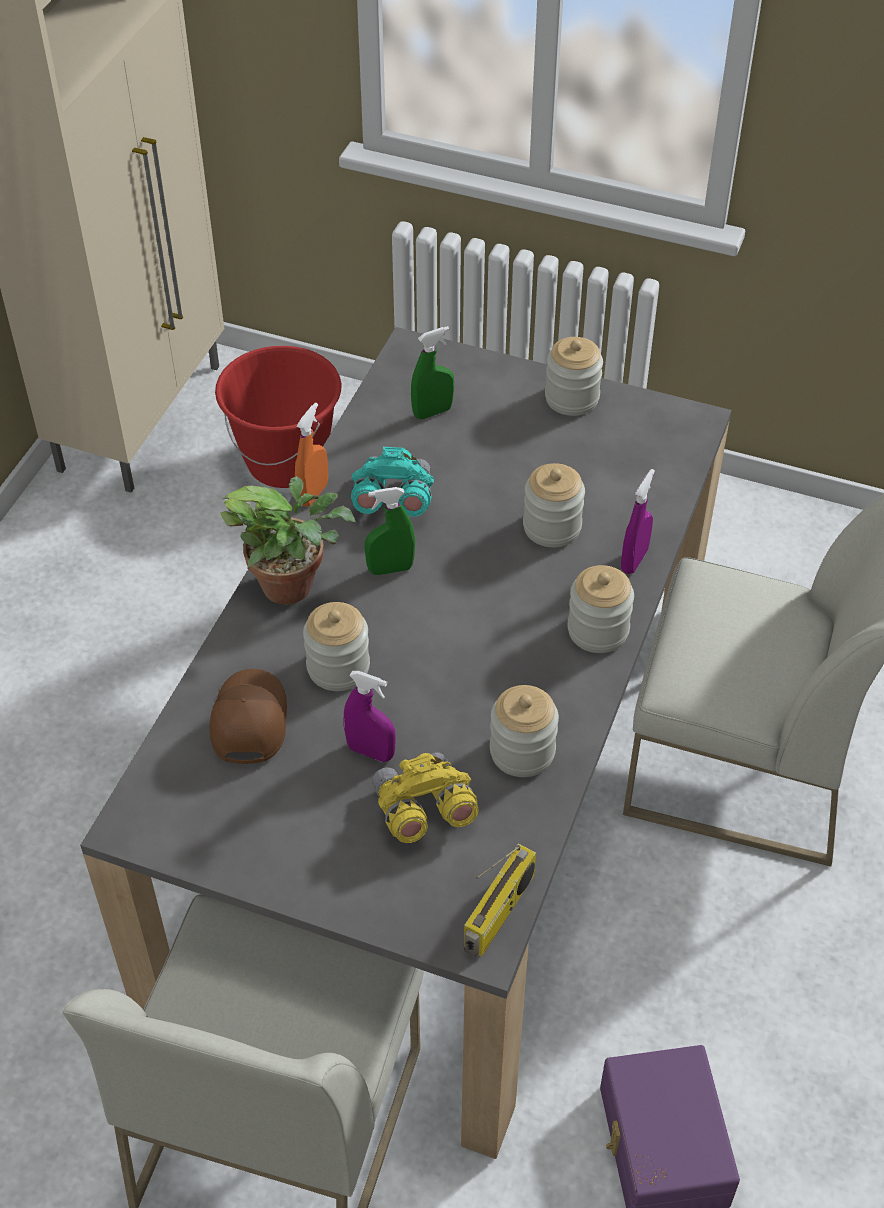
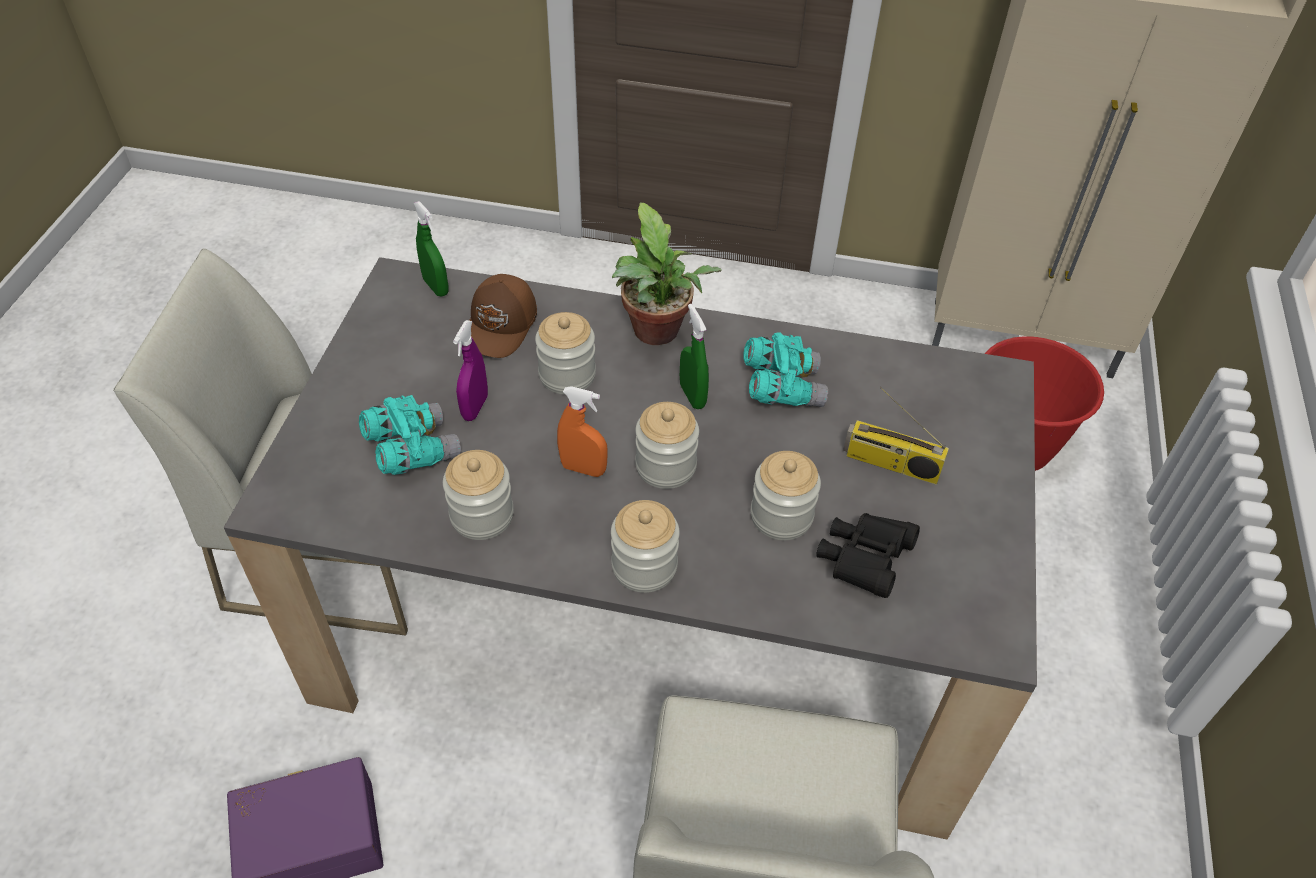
camera: 80 degrees right, 0 degrees up
(247, 722) = (500, 327): brown cap -> brown cap turned 120 degrees clockwise
(313, 494) = (773, 331): orange spray bottle -> orange spray bottle (583, 469)
(422, 811) = (412, 450): yellow binoculars -> turquoise binoculars
(432, 412) = (916, 403): green spray bottle -> green spray bottle (436, 287)
(499, 913) = (302, 514): radio -> radio (890, 464)
(572, 398) = (987, 519): jar -> jar (665, 466)
(608, 482) = (864, 561): none -> black binoculars
(634, 560) = (751, 593): purple spray bottle -> none

